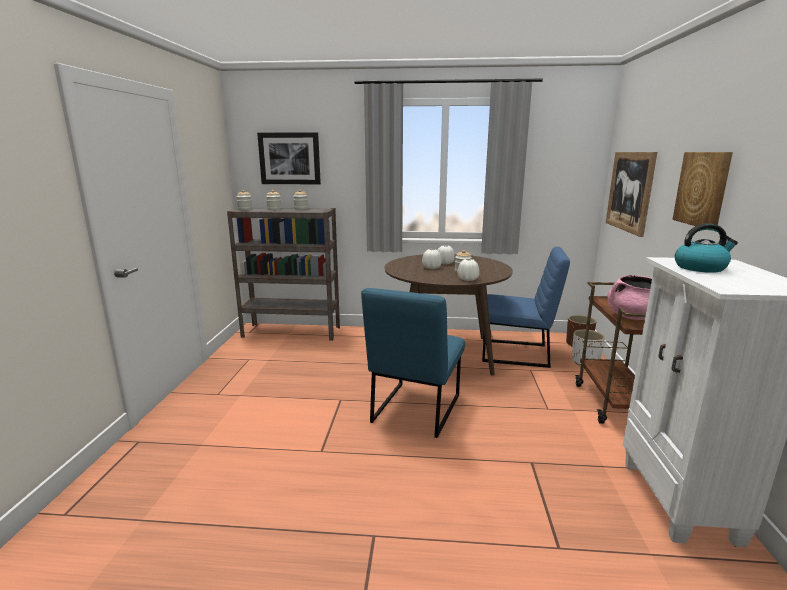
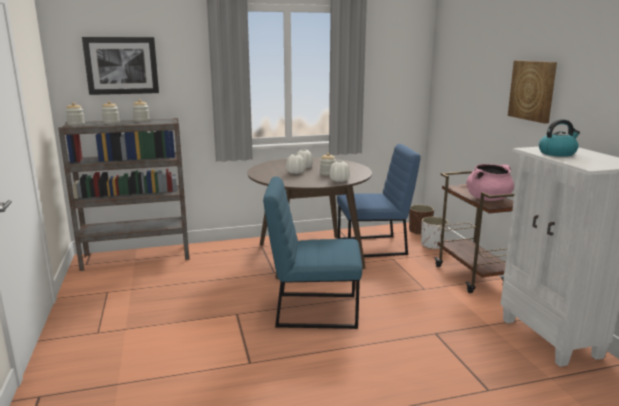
camera: 20 degrees left, 0 degrees up
(414, 410) = (313, 310): blue chair -> blue chair turned 90 degrees clockwise
(630, 191) = (458, 91): picture -> none

